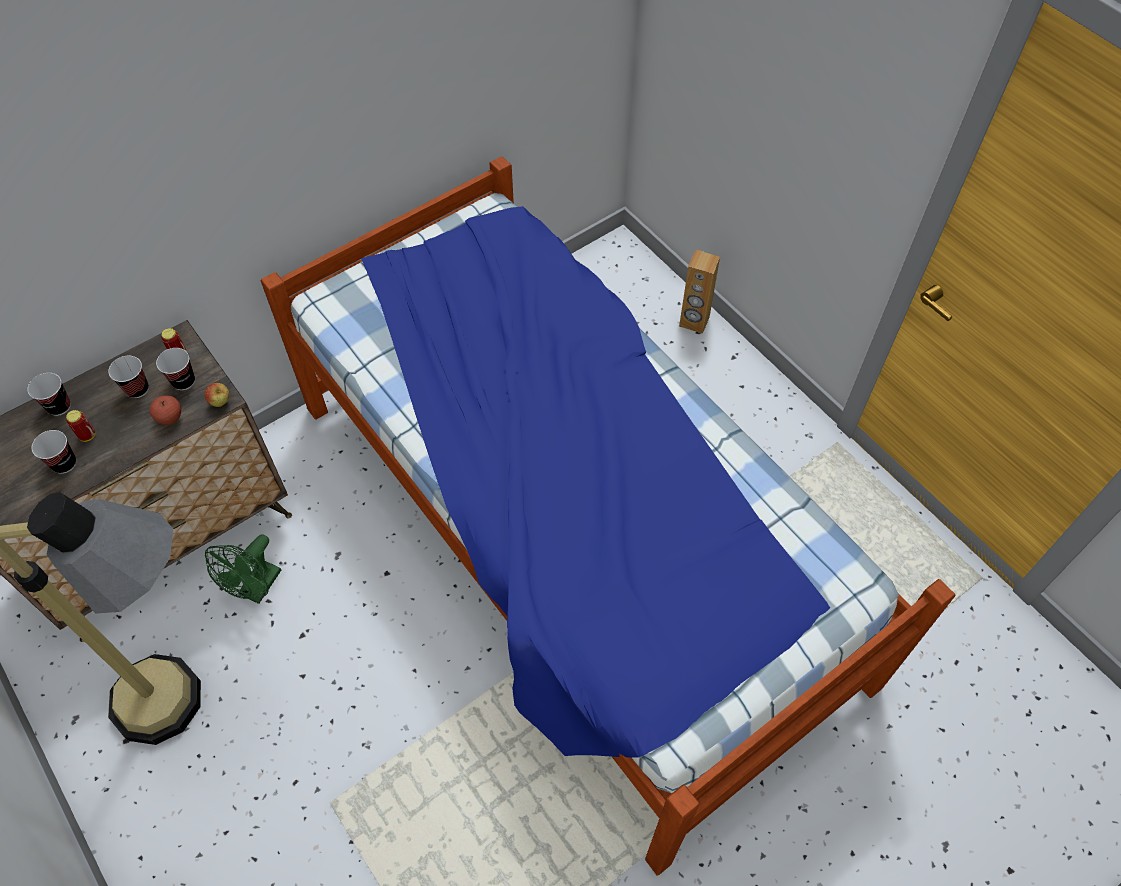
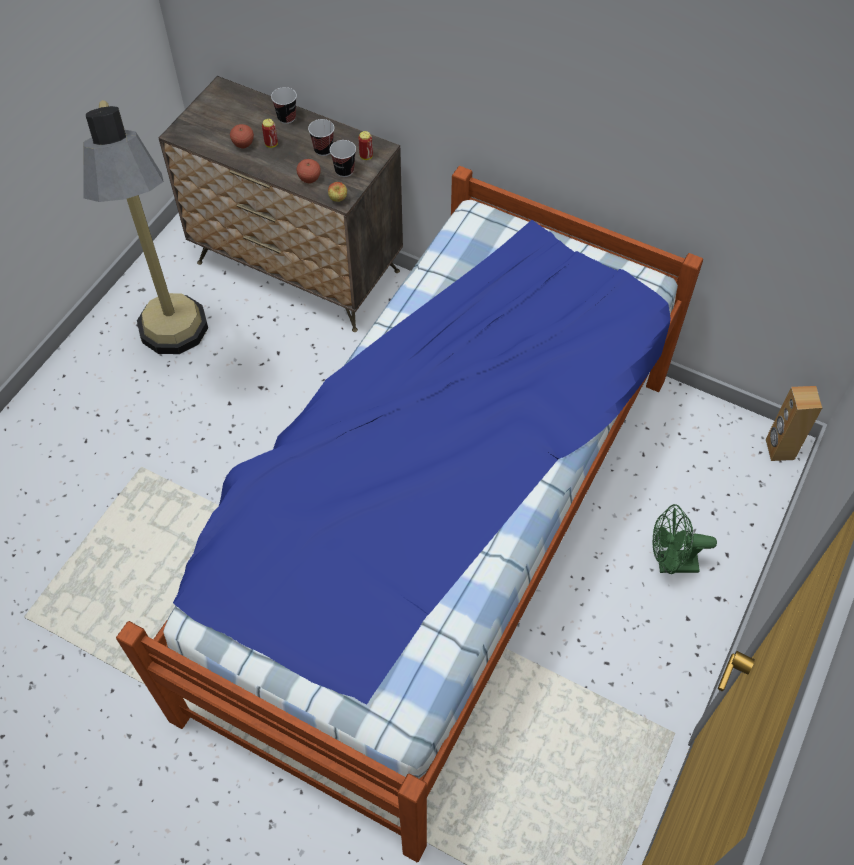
camera: 65 degrees right, 0 degrees up
(64, 463) = (243, 144): cup -> apple
(257, 589) = (284, 341): green fan -> green fan (670, 563)
(694, 322) = (737, 546): brown speaker -> brown speaker (779, 449)

